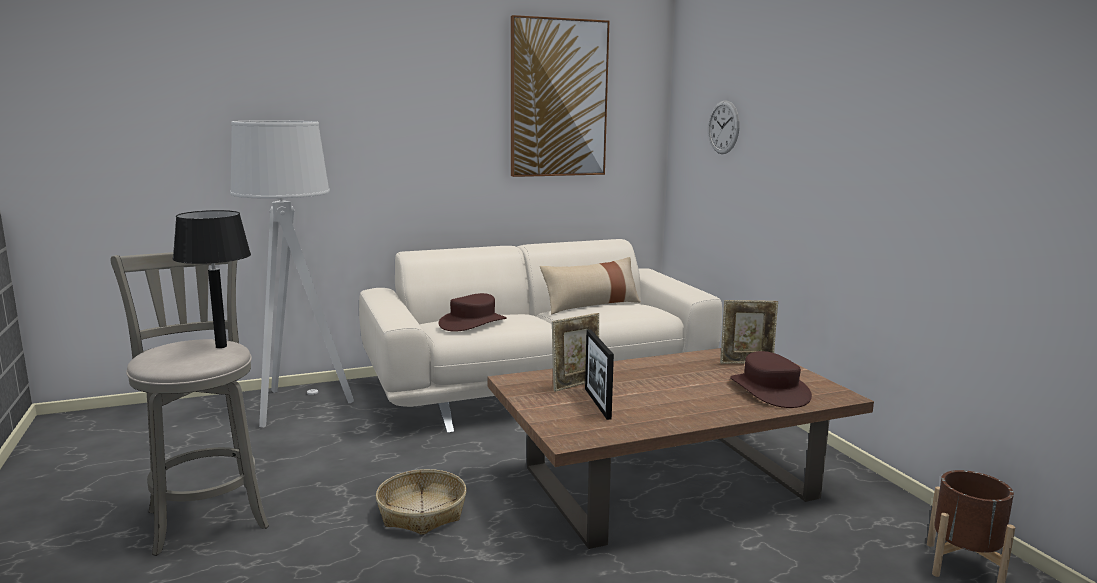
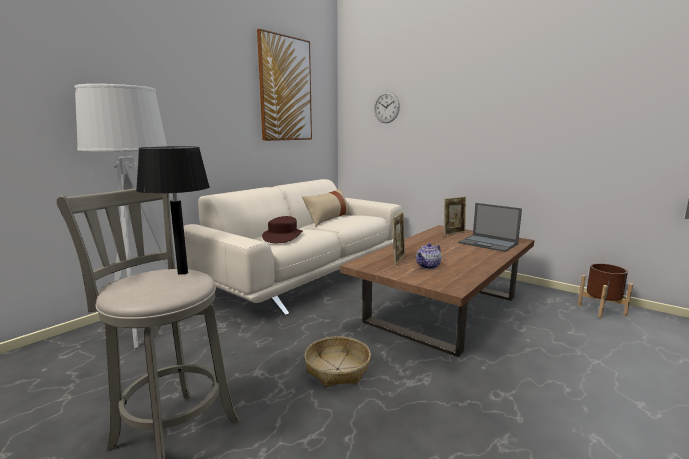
camera: 30 degrees left, 0 degrees up
(597, 403) = (428, 266): picture frame -> teapot
(770, 390) = (488, 243): brown hat -> laptop

